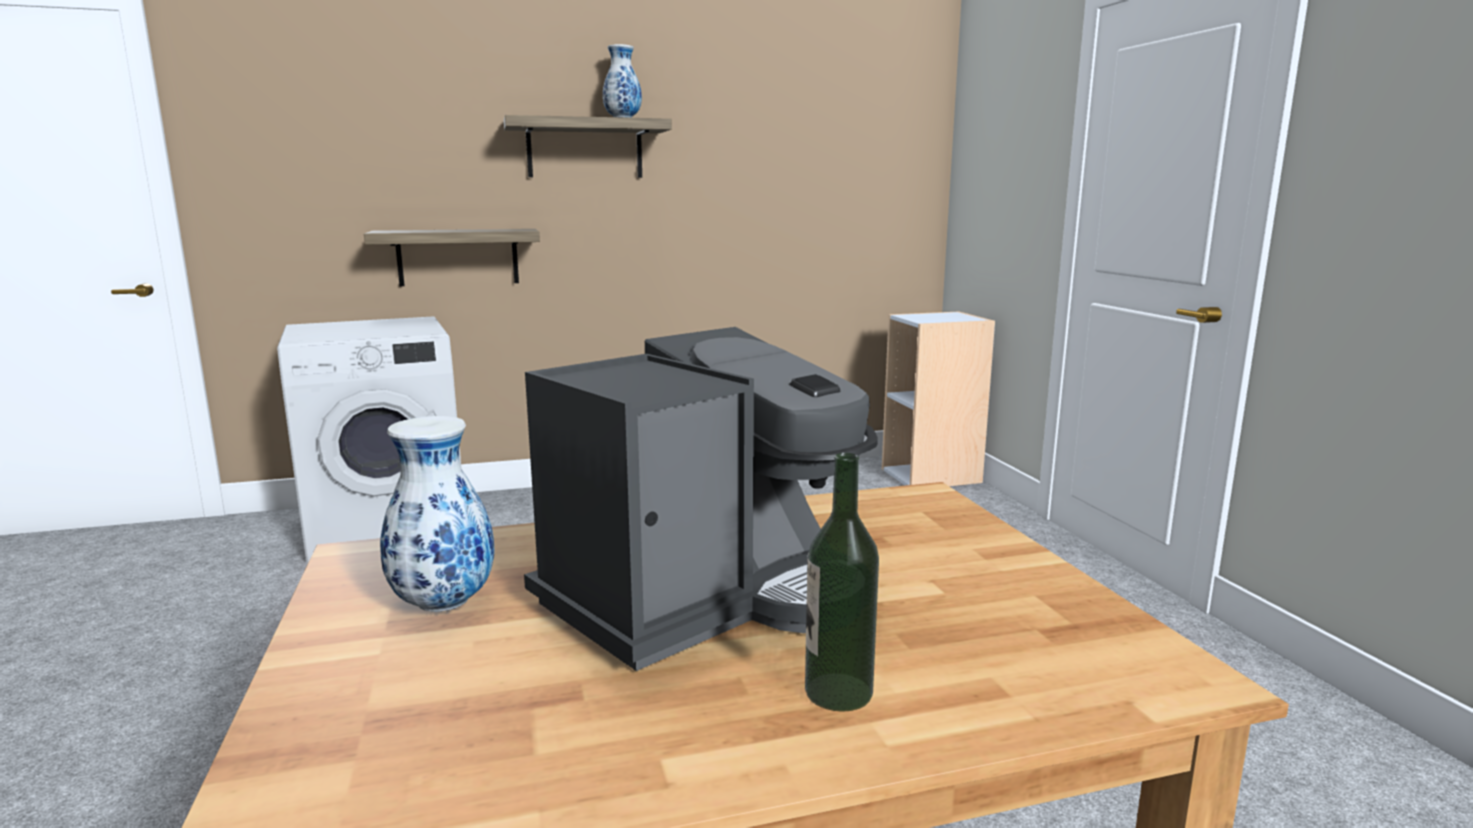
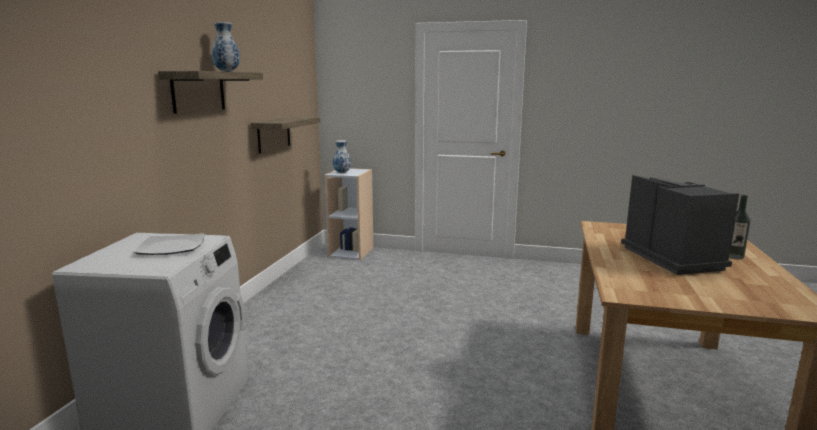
camera: 60 degrees left, 0 degrees up
(383, 330) = (172, 247): none -> plate
(445, 605) = (673, 286): vase -> vase (342, 173)
(458, 257) = (140, 181): shelf -> shelf (274, 134)

